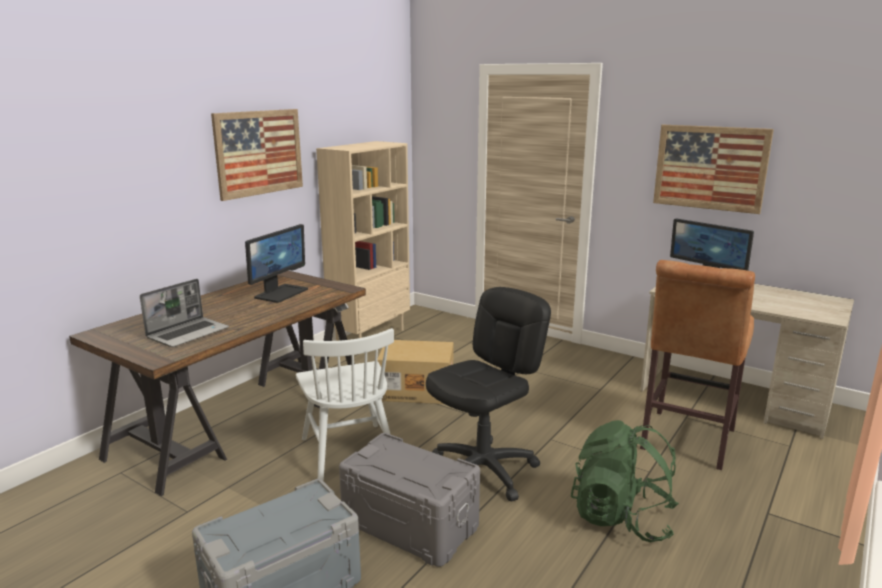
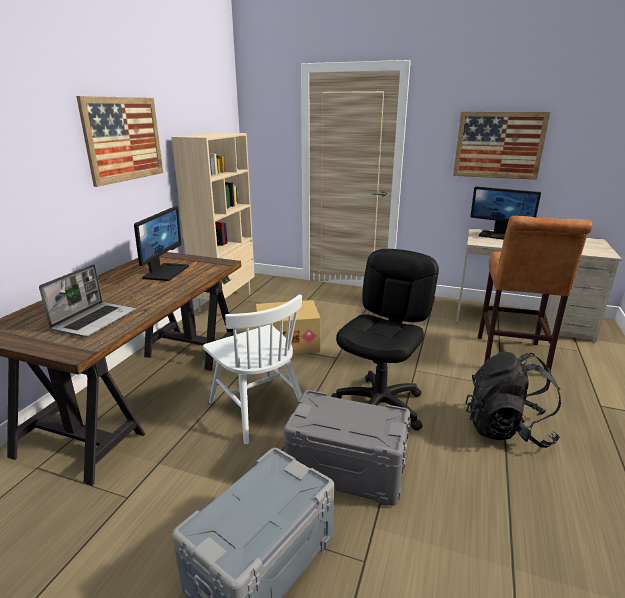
camera: 15 degrees left, 5 degrees up
(621, 518) = (507, 429): green backpack -> black backpack

